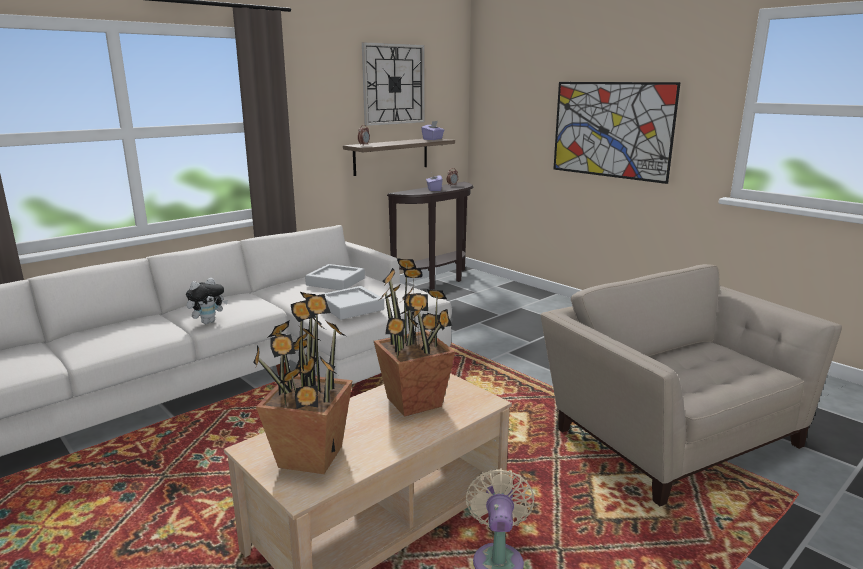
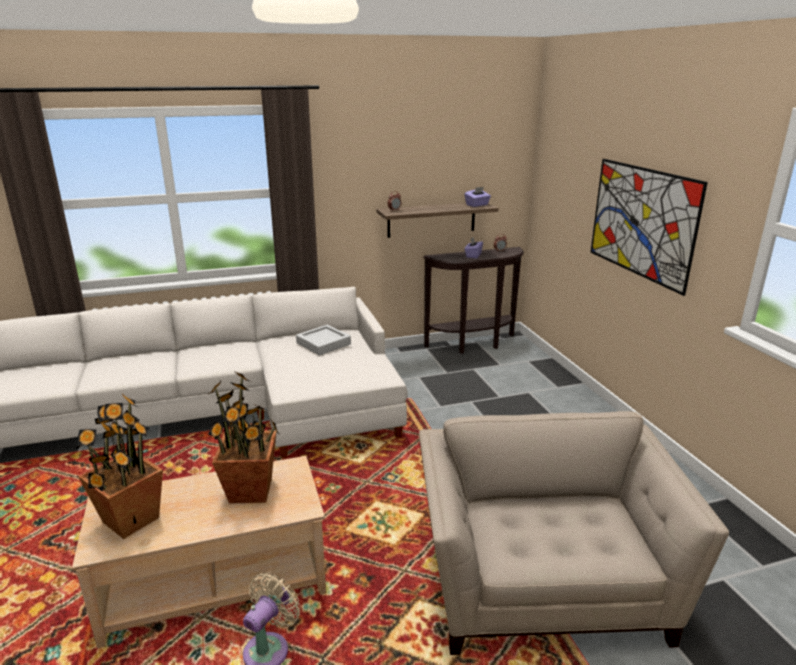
camera: 25 degrees right, 5 degrees up
(208, 322) = (194, 367): plush toy -> none
(351, 307) = (306, 376): grey tray -> none
(393, 84) = (438, 149): wall clock -> none

